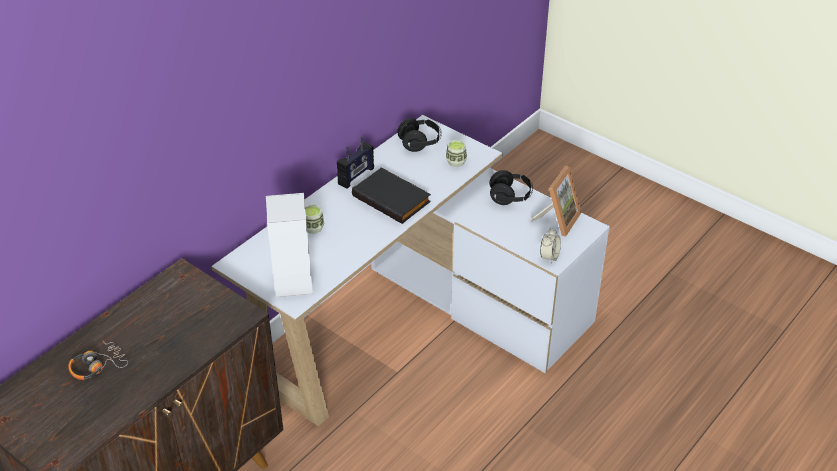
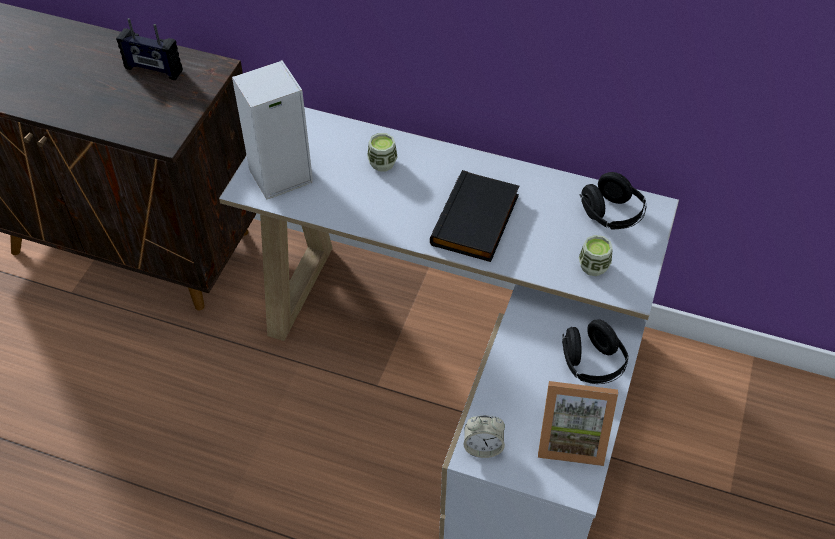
camera: 70 degrees right, 10 degrees up
(97, 365) = (59, 59): headphones -> none
(356, 176) = (502, 172): radio -> radio (153, 70)

